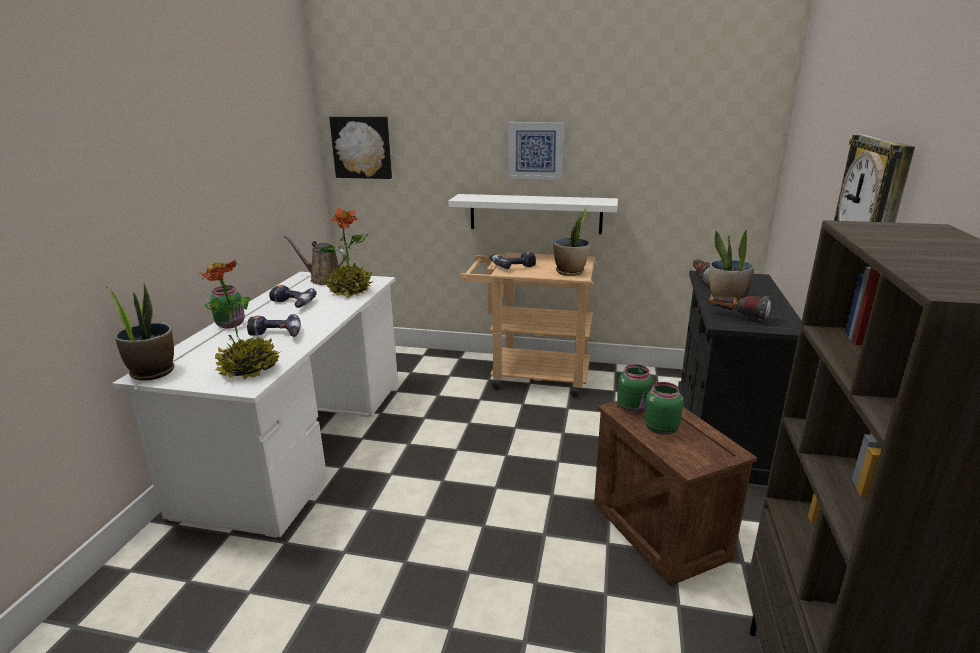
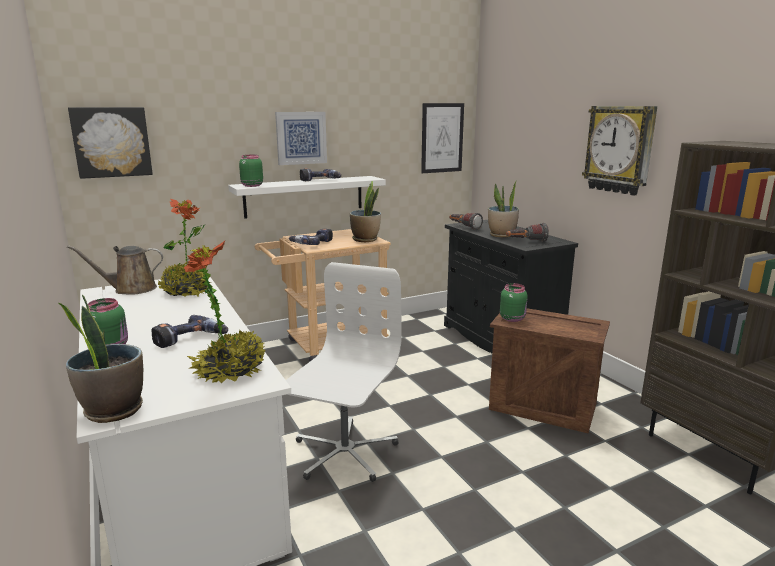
camera: 40 degrees left, 5 degrees down
(291, 304) = (144, 315): power drill -> power drill (320, 181)
(414, 479) = (344, 452): none -> white office chair
(660, 428) = (544, 324): green jar -> green jar (251, 185)
(727, 158) = (442, 138): none -> picture

